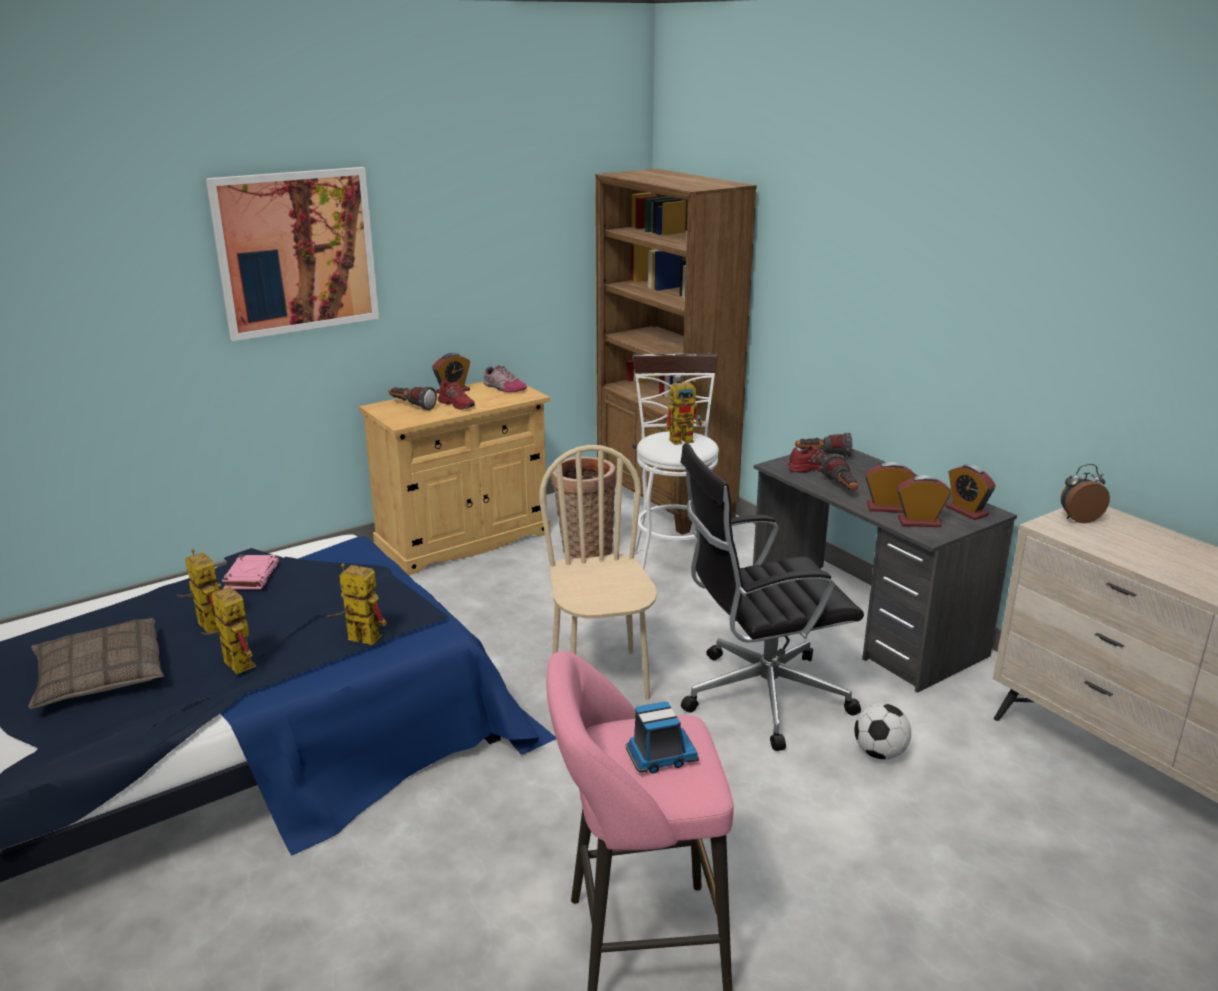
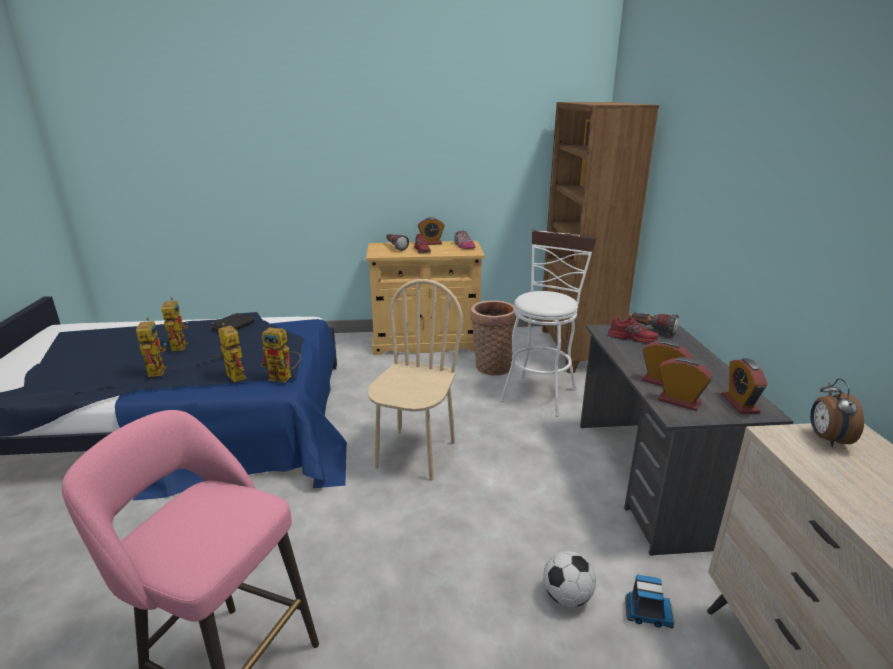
camera: 30 degrees right, 0 degrees up
(99, 675) = (99, 358): pillow -> none
(251, 576) = (233, 326): pink book -> black book
(296, 252) = (335, 138): picture -> none
(660, 757) = (201, 526): toy truck -> toy truck (647, 613)
(685, 439) = (552, 298): toy robot -> toy robot (285, 377)
(760, 696) = (512, 508): black office chair -> none
(841, 488) = (638, 357): flashlight -> none
(1078, 518) = (826, 439): alarm clock -> alarm clock turned 105 degrees counterclockwise

